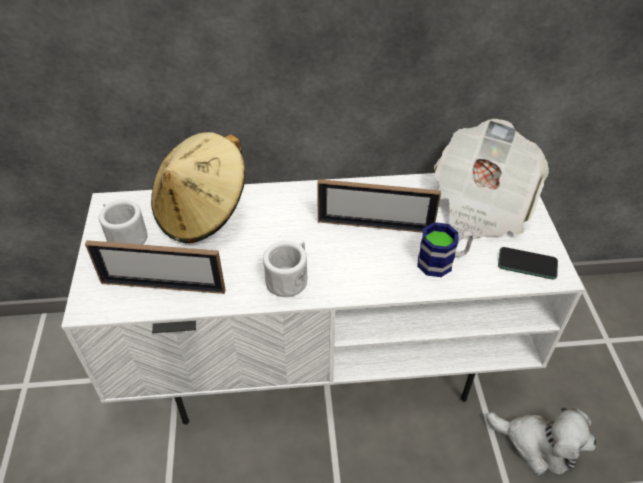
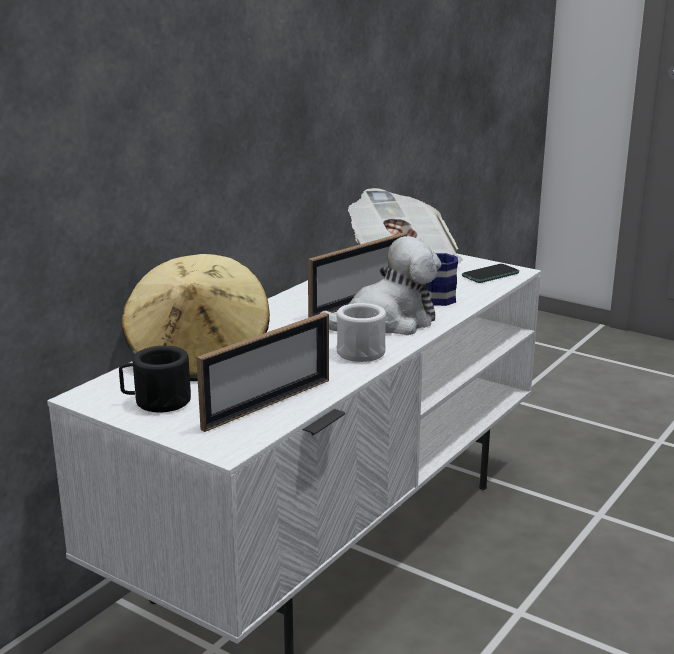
camera: 50 degrees left, 25 degrees down
(125, 236) = (156, 401): white mug -> black mug
(538, 445) = (568, 477): plush toy -> plush toy (387, 322)

